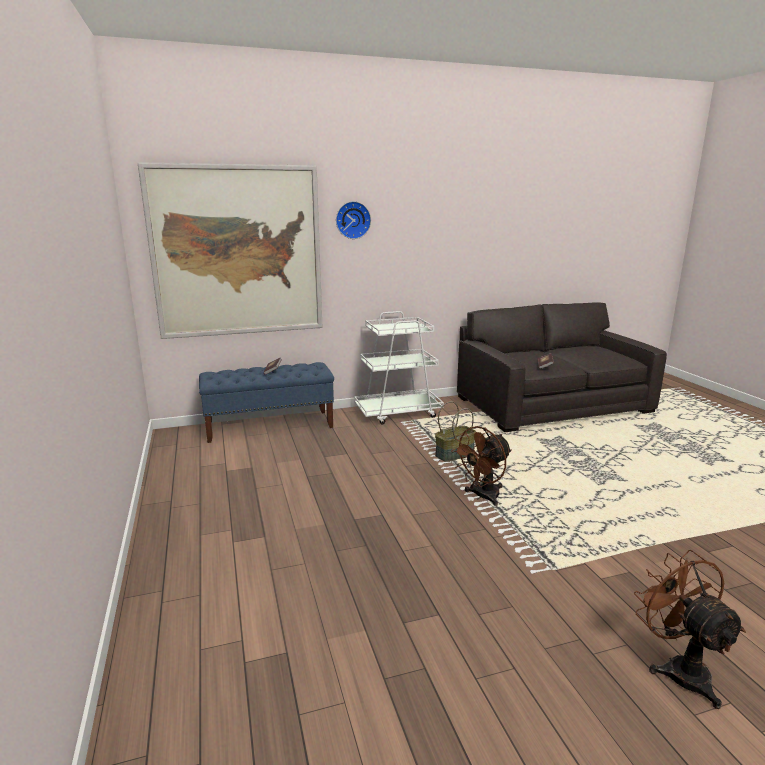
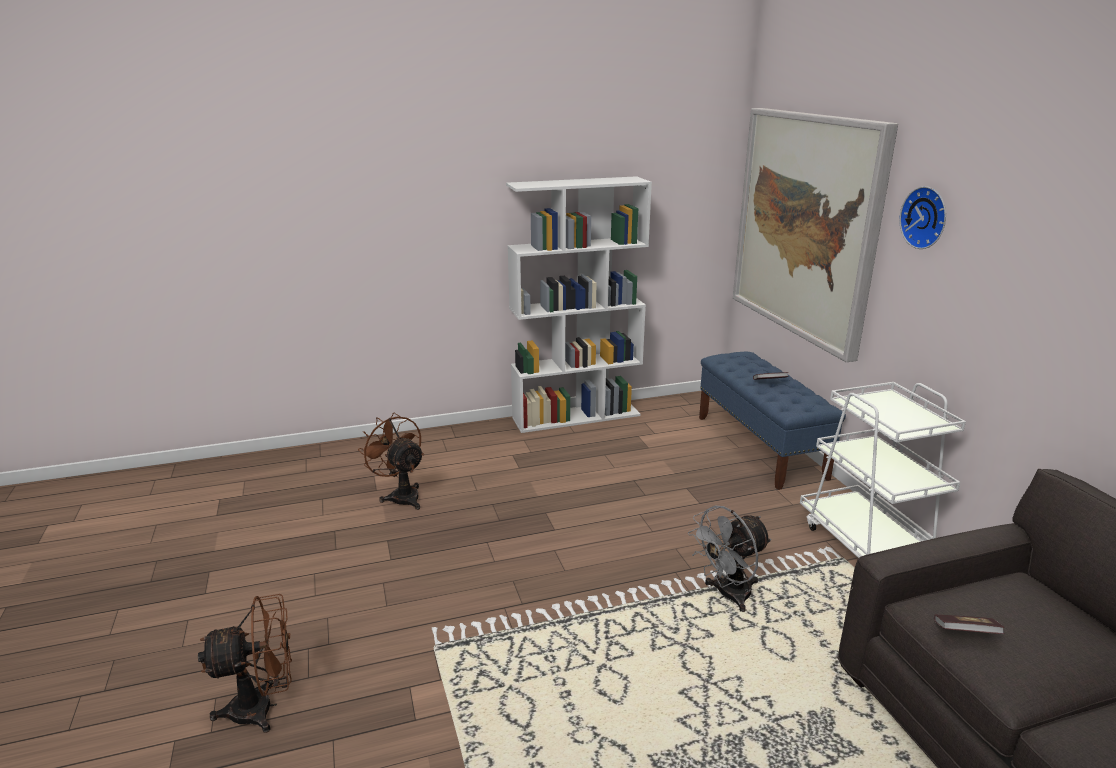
camera: 90 degrees right, 5 degrees up
(161, 501) = (576, 416): none -> white bookcase
(454, 454) = (727, 595): basket -> grey fan
(482, 497) = (598, 610): brown fan -> brown fan (401, 495)

